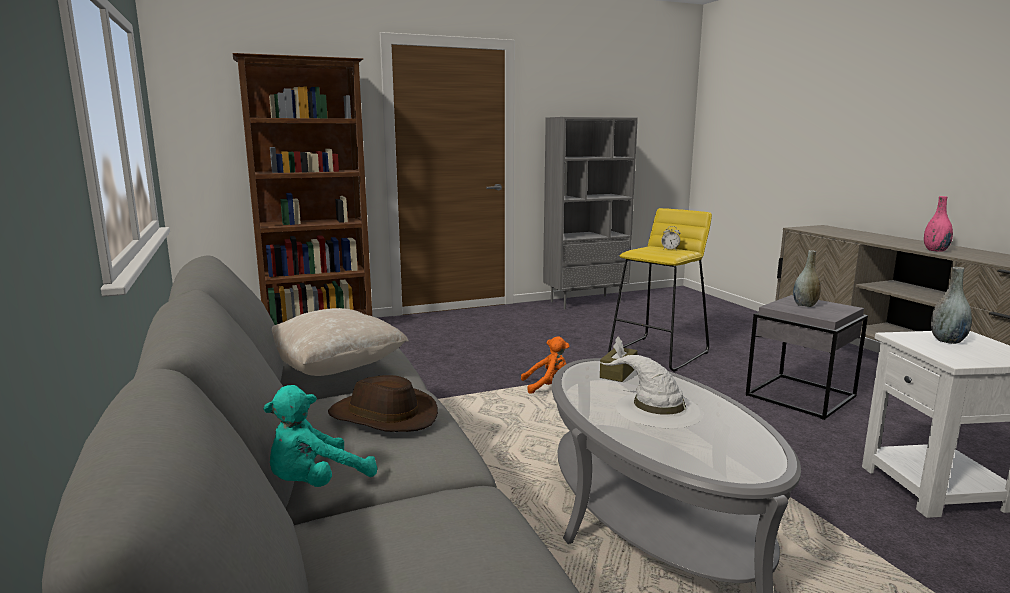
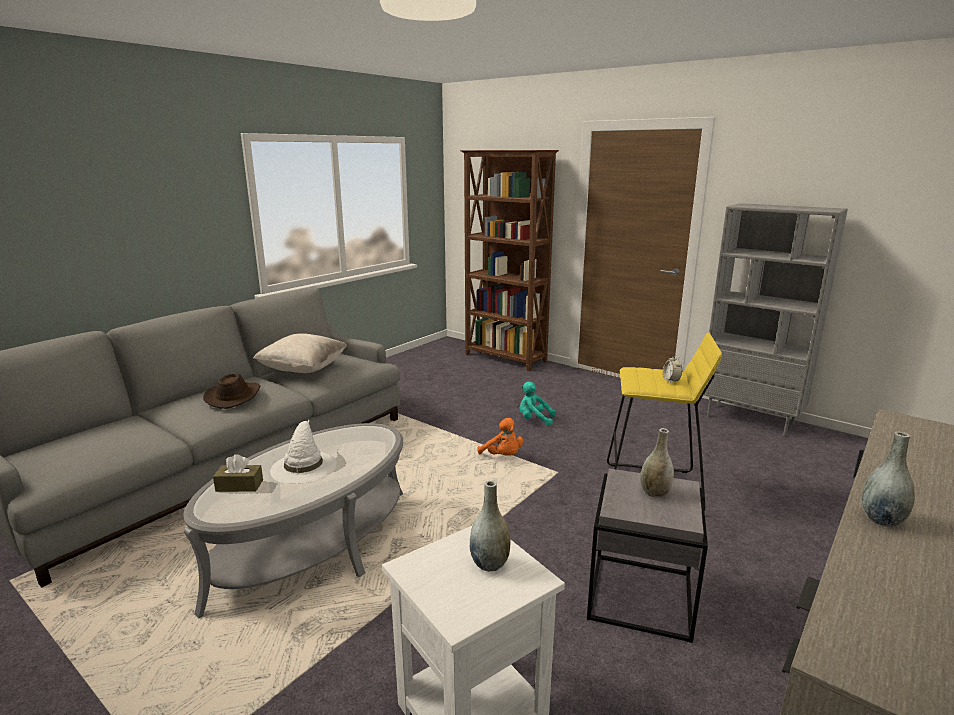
camera: 60 degrees right, 5 degrees up
(316, 483) = (160, 405): turquoise plush toy -> turquoise plush toy (534, 420)
(618, 372) = (368, 442): brown tissue box -> brown tissue box (239, 486)
(935, 250) = (881, 519): pink vase -> grey vase

